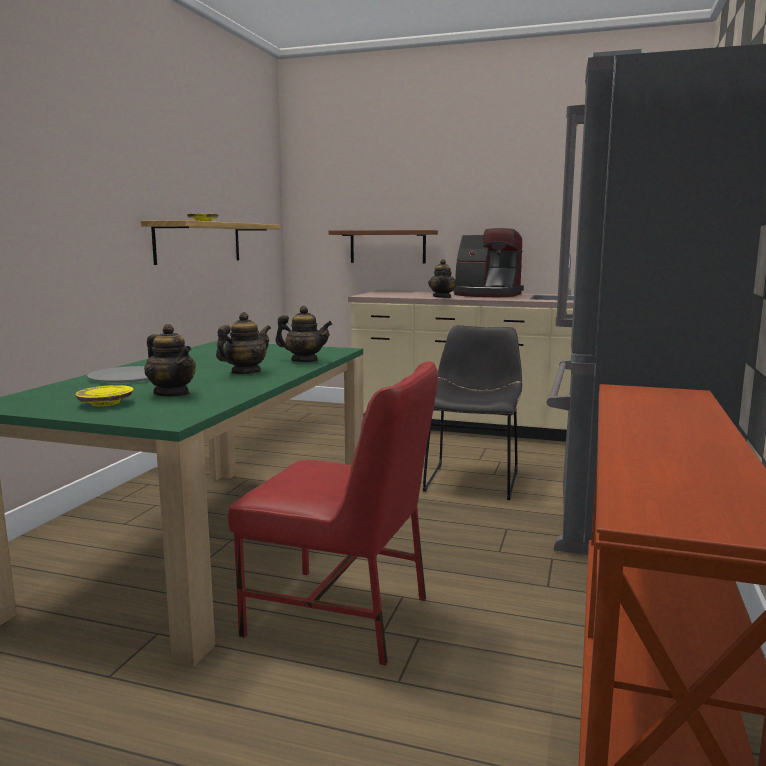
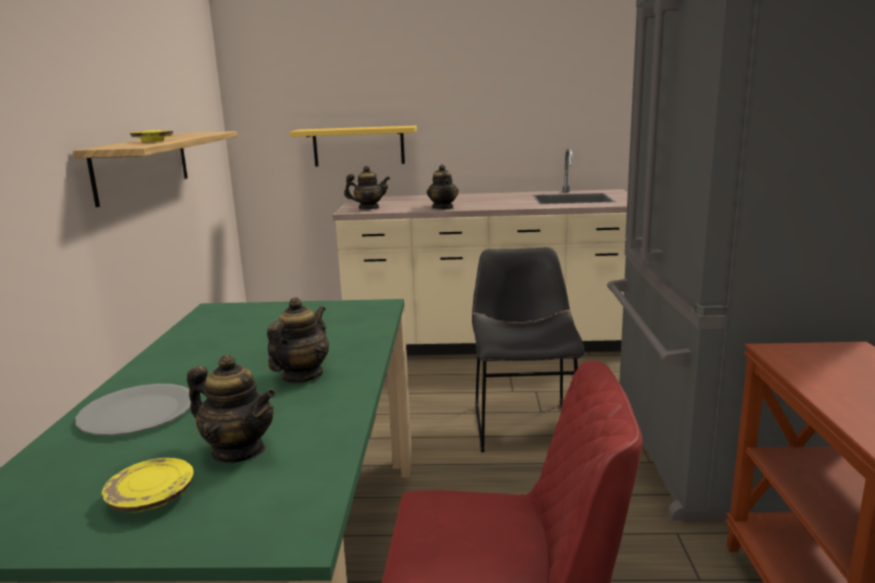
camera: 15 degrees left, 5 degrees up
(304, 361) = (357, 337): teapot -> teapot (368, 208)
(387, 246) = (358, 146): brown shelf -> yellow shelf
(487, 295) = (484, 198): coffee machine -> none

